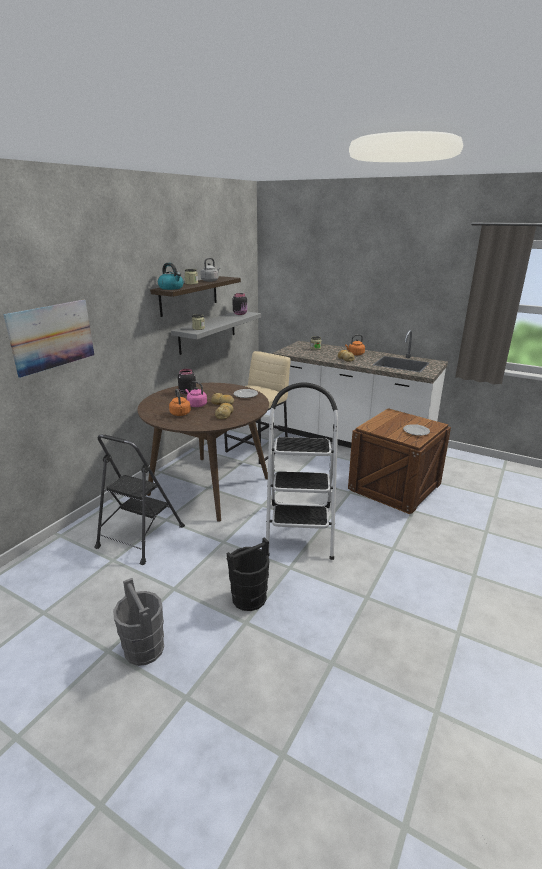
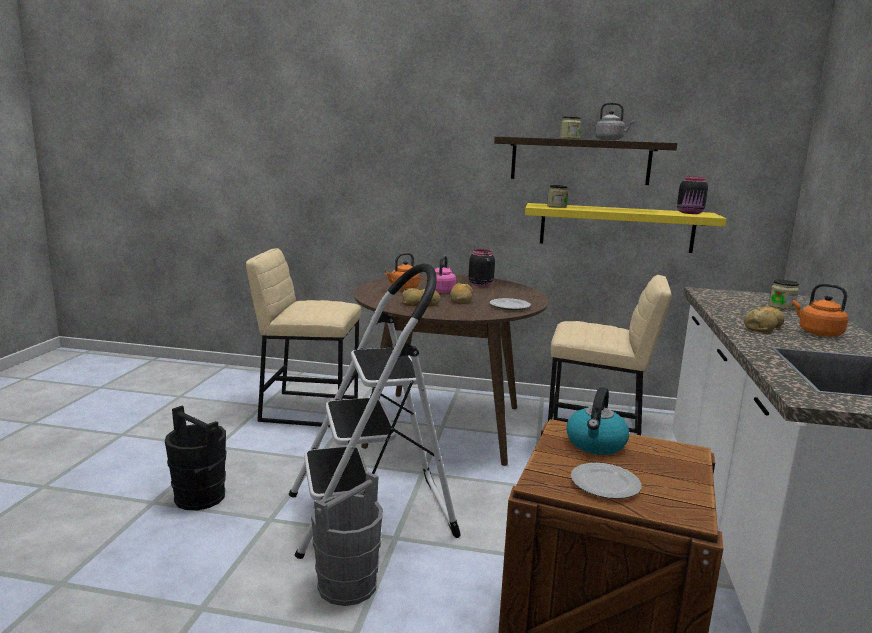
camera: 70 degrees right, 10 degrees down
(52, 336) = (342, 161): picture -> none
(139, 537) = (308, 409): black step ladder -> beige chair
(144, 649) = (120, 450): grey bucket -> grey bucket (346, 585)
(171, 288) = (517, 136): kettle -> kettle (596, 444)
(207, 331) = (616, 228): grey shelf -> yellow shelf

